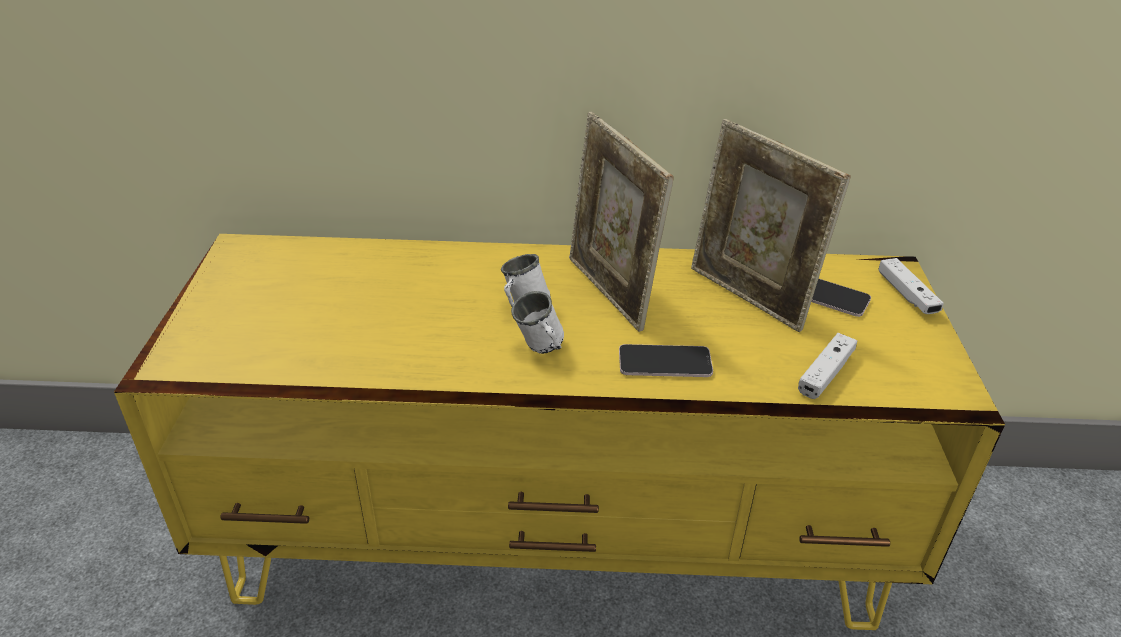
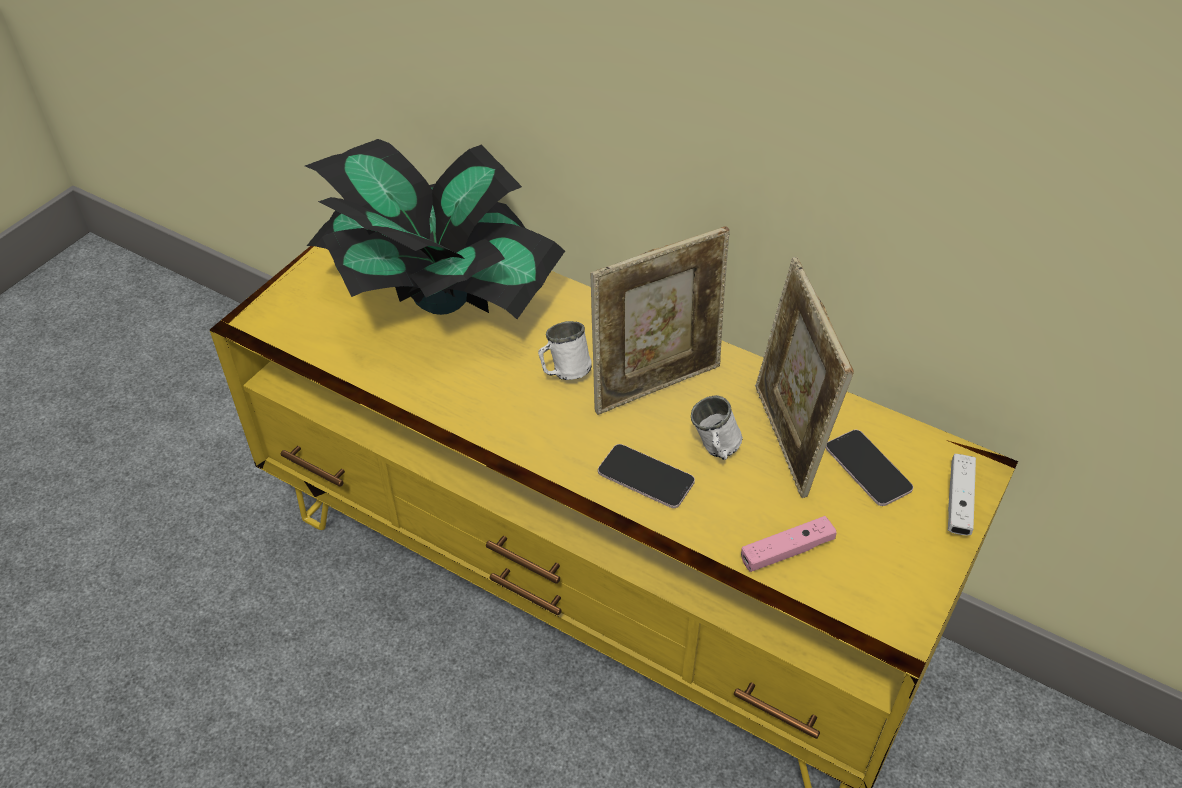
camera: 30 degrees right, 10 degrees up
(356, 289) = (440, 298): none -> potted plant
(541, 350) = (548, 420): white mug -> white mug (715, 451)
(610, 292) = (656, 384): picture frame -> picture frame turned 120 degrees counterclockwise
(825, 373) = (787, 551): white game controller -> pink game controller

